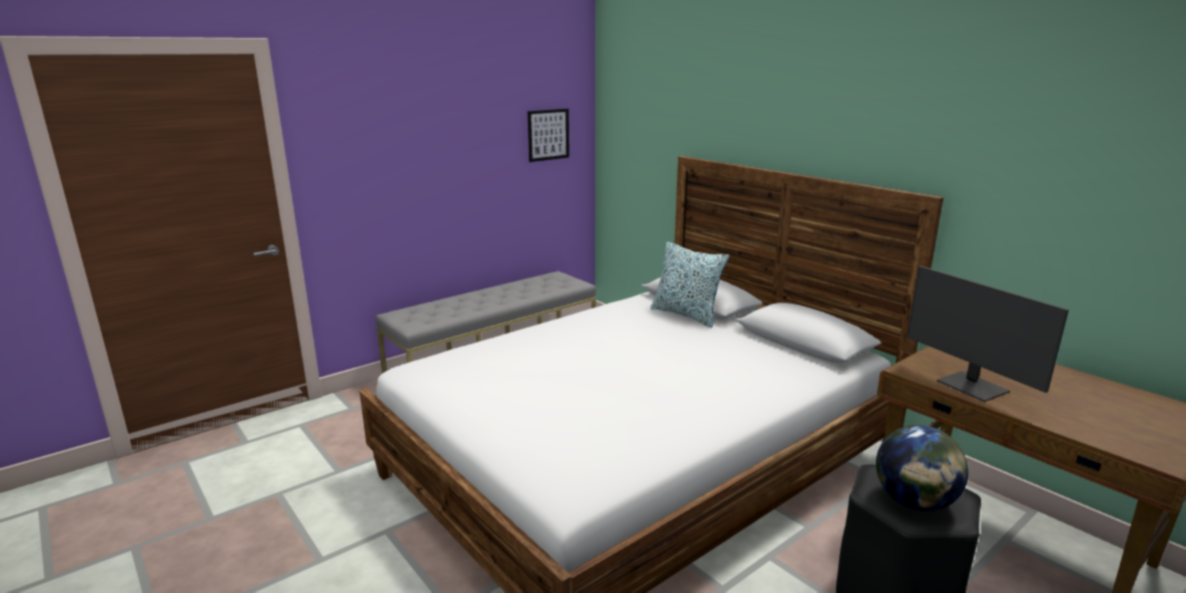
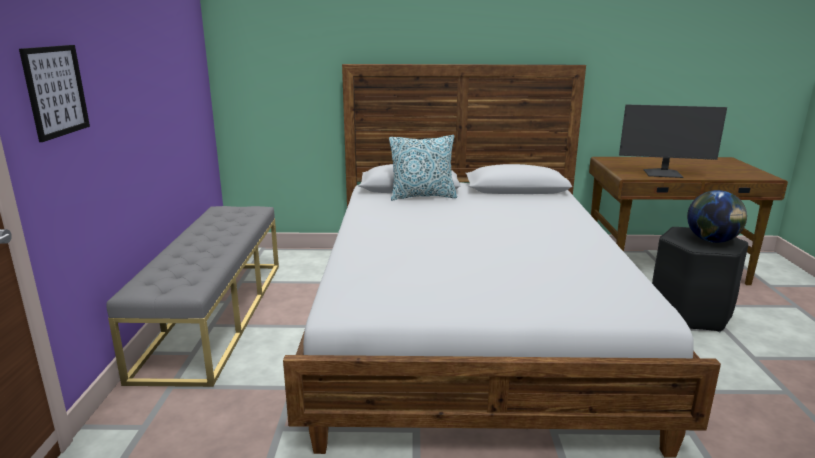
camera: 50 degrees left, 0 degrees up
(548, 134) = (184, 55): picture -> picture (56, 91)

